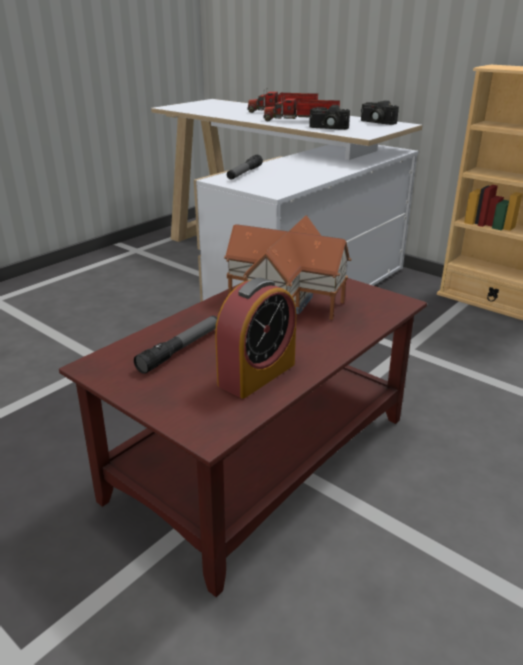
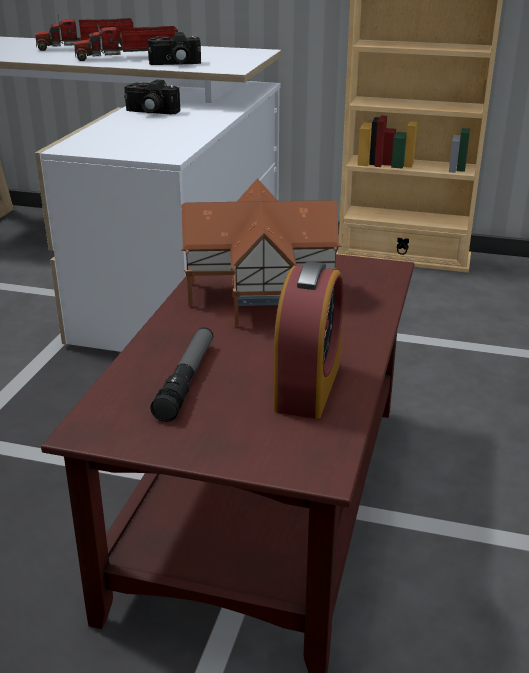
camera: 25 degrees left, 0 degrees up
(244, 173) = (97, 135): flashlight -> none
(376, 122) = (224, 51): camera -> camera (150, 112)

